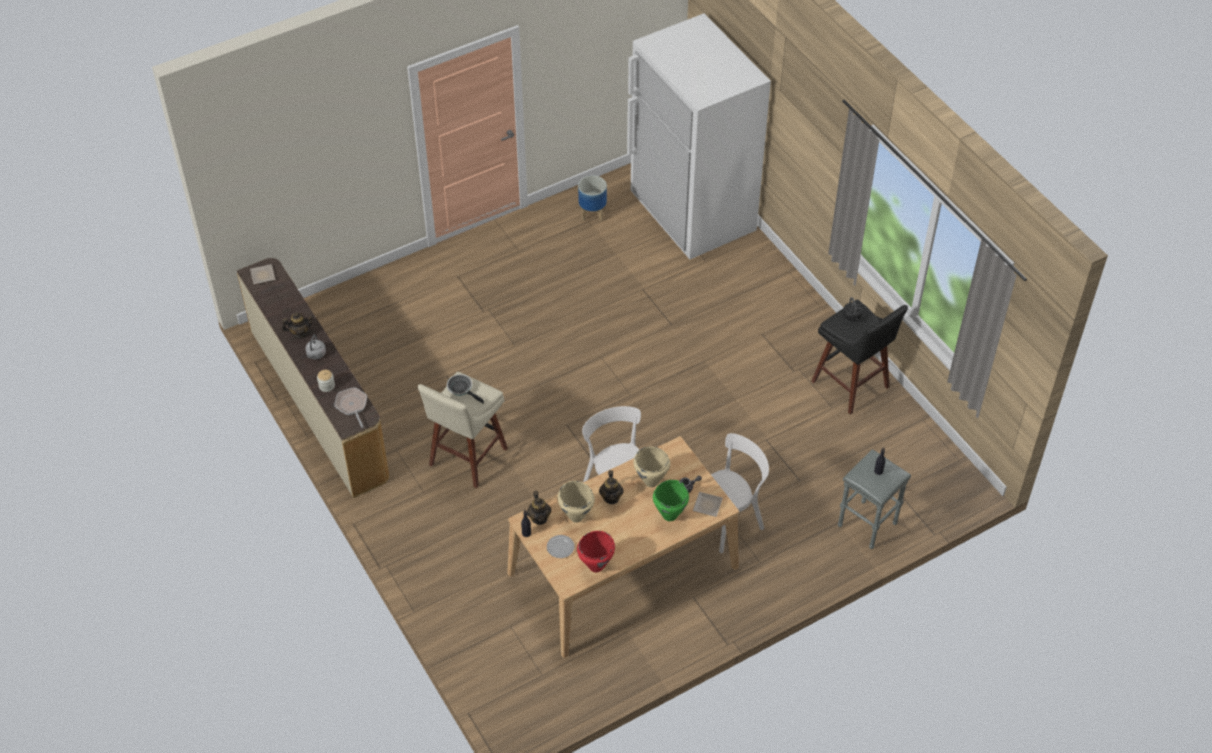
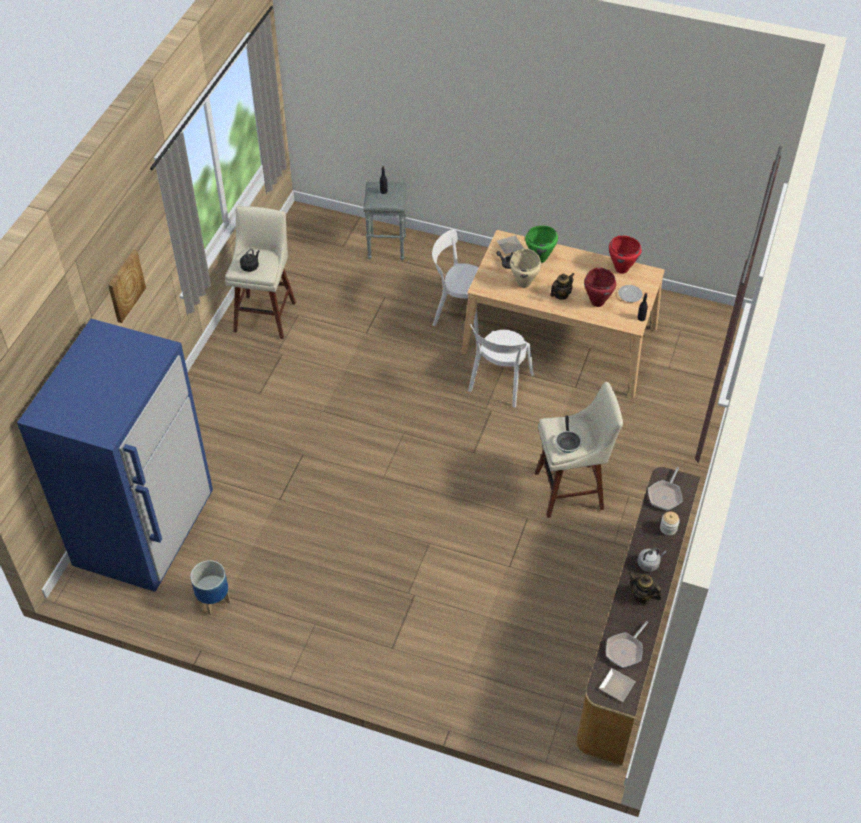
camera: 130 degrees left, 0 degrees up
(277, 296) = (625, 650): none -> frying pan
(539, 518) = (621, 320): teapot -> none
(576, 516) = (597, 302): beige cooking pot -> red cooking pot
(692, 210) = (145, 526): white fridge -> blue fridge
(808, 132) = (125, 286): none -> picture
(851, 386) = (266, 316): black stool -> beige stool

